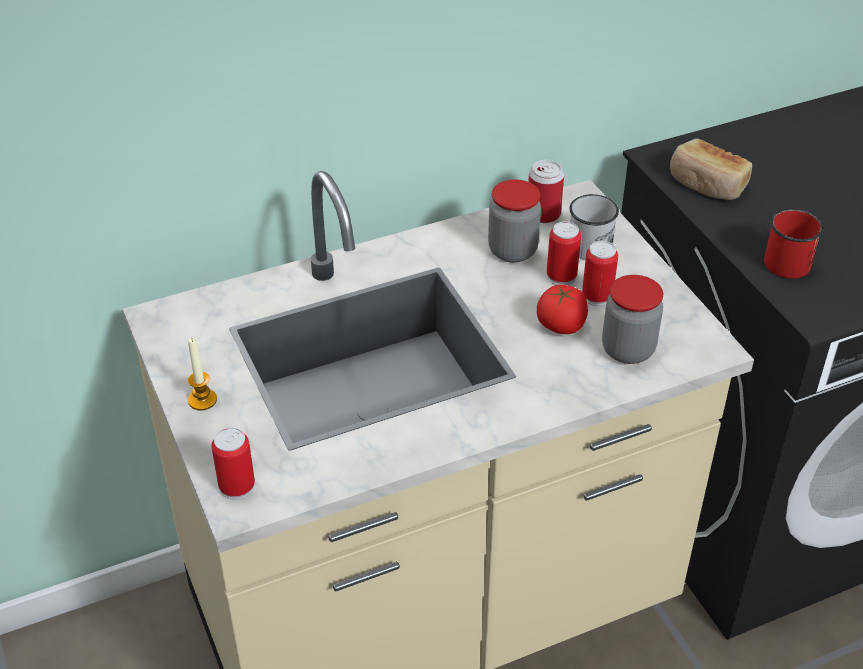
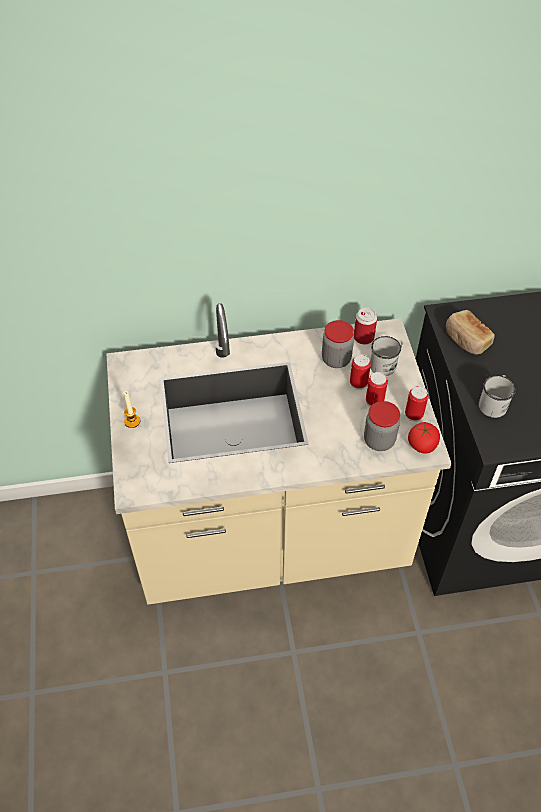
camera: 15 degrees right, 10 degrees up
(237, 486) = (135, 478): can -> can (414, 414)
(561, 325) = (346, 416): tomato -> tomato (422, 445)
(786, 259) = (494, 403): red mug -> white mug

